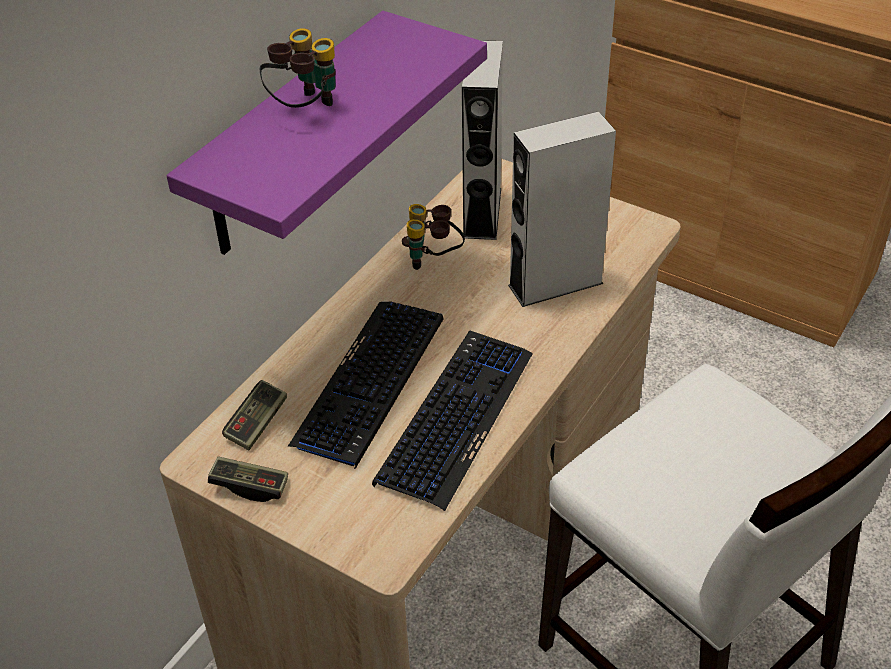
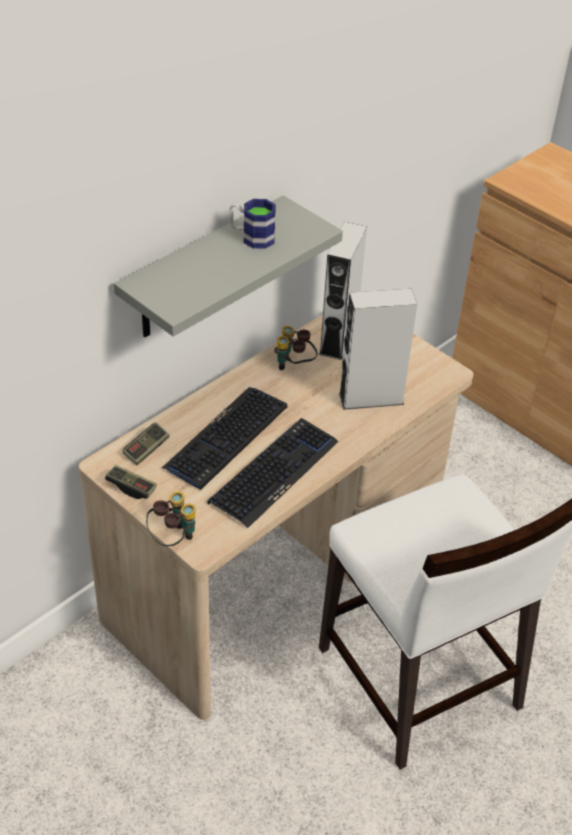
camera: 10 degrees right, 0 degrees up
(290, 138) = (203, 270): purple shelf -> grey shelf
(304, 108) = (210, 255): binoculars -> binoculars (173, 538)
(358, 73) = (252, 237): none -> mug

